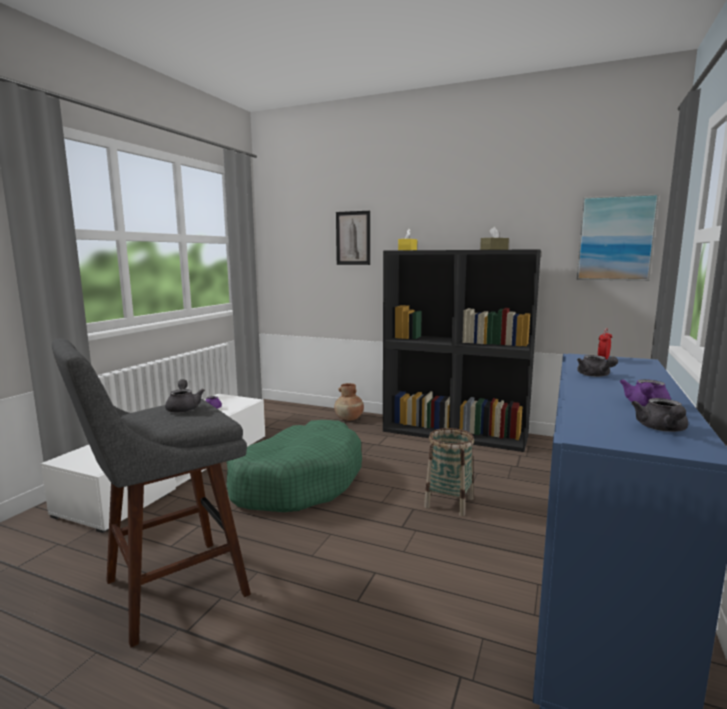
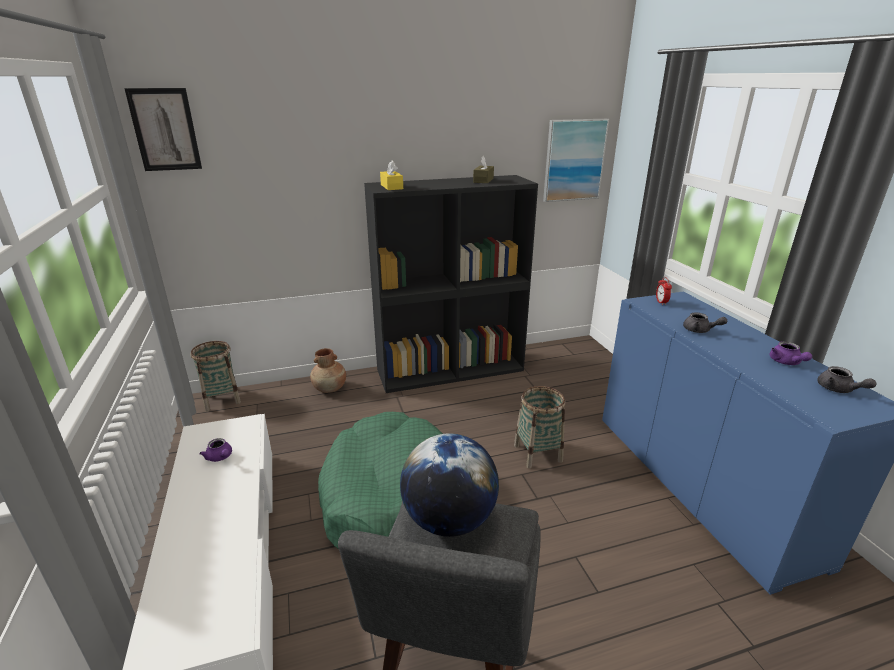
camera: 40 degrees left, 15 degrees up
(183, 408) = (449, 520): grey teapot -> globe
(280, 406) = (221, 399): none -> basket
(353, 238) = (295, 167): picture -> picture (165, 130)

